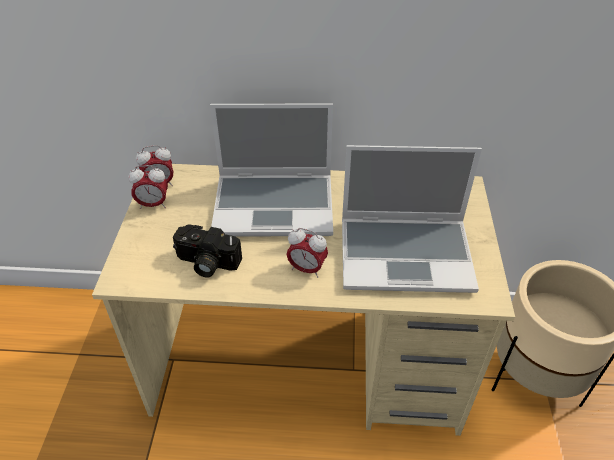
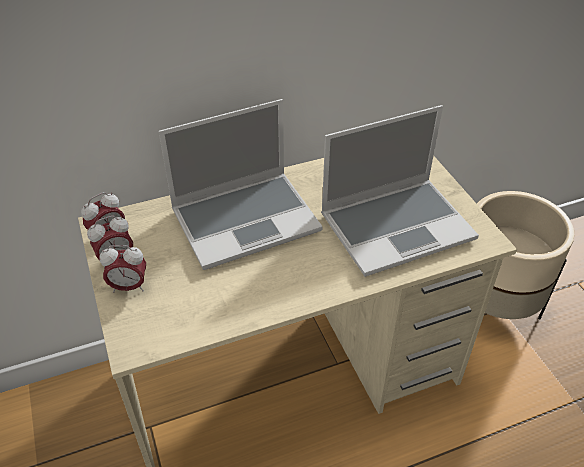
camera: 25 degrees left, 0 degrees up
(206, 263) = (214, 299): camera -> none
(307, 269) = (317, 270): alarm clock -> alarm clock (129, 287)

